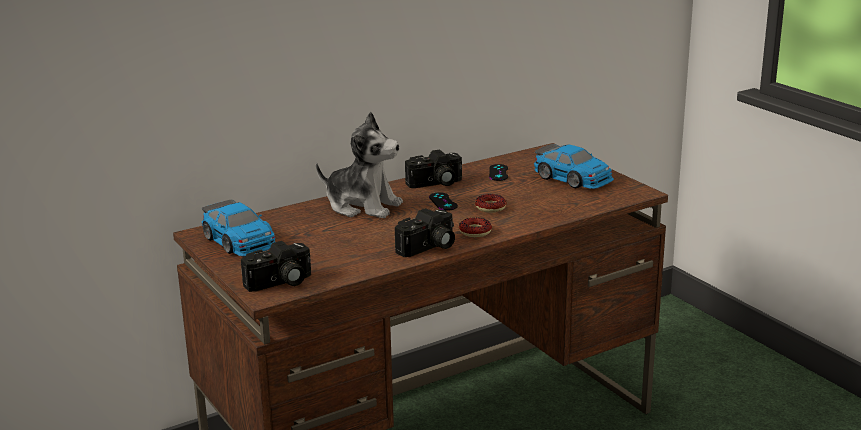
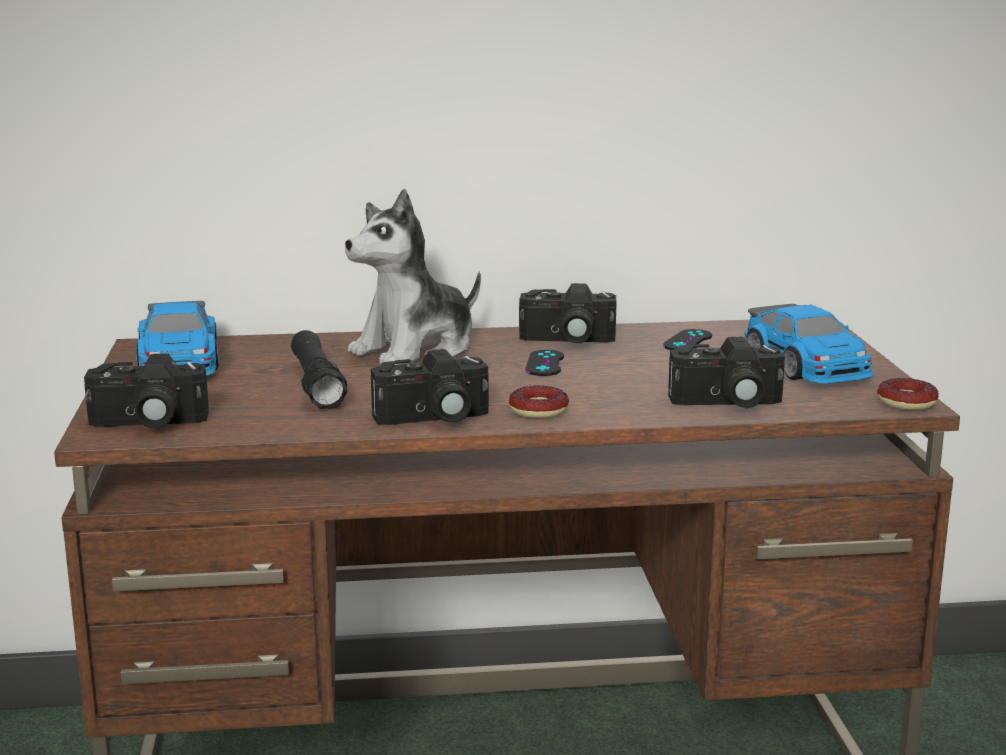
camera: 25 degrees right, 5 degrees down
(339, 239) = (316, 384): none -> black flashlight
(363, 206) = (416, 350): plush toy -> plush toy turned 90 degrees clockwise
(490, 207) = (610, 383): donut -> donut (906, 402)
(559, 208) = (726, 403): none -> camera

